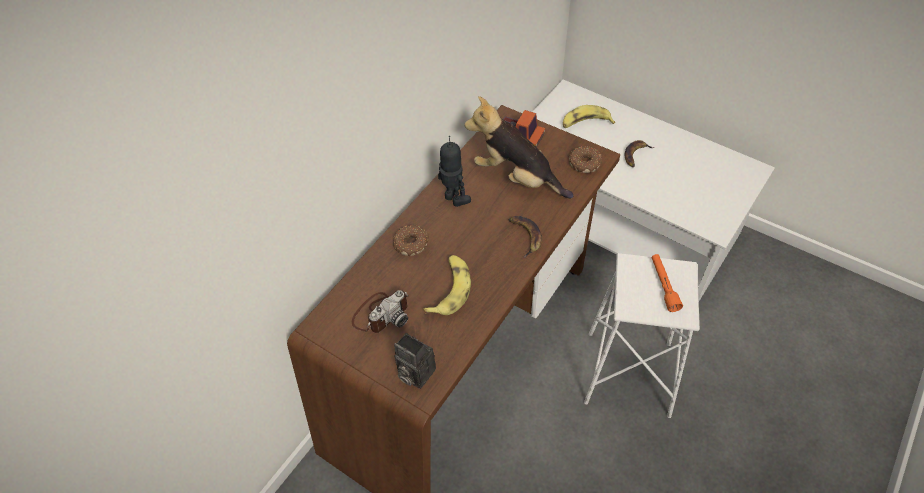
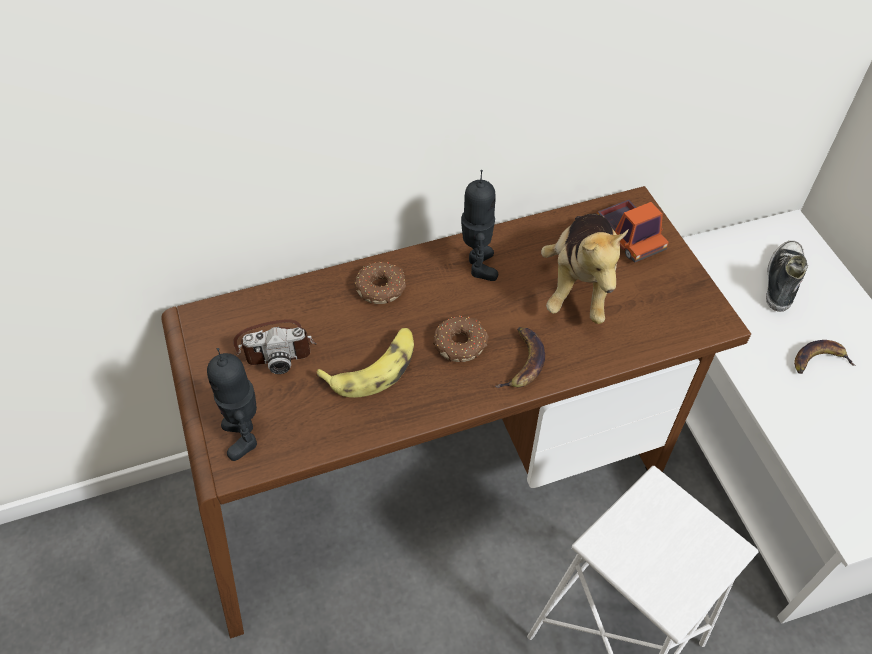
camera: 35 degrees right, 0 degrees up
(414, 373) = (245, 436): camera -> toy robot
(517, 177) = (579, 284): plush toy -> plush toy turned 150 degrees counterclockwise
(584, 163) = (688, 317): donut -> donut (461, 343)
(585, 123) = (781, 280): banana -> shoe
(663, 285) = (679, 549): orange flashlight -> none

